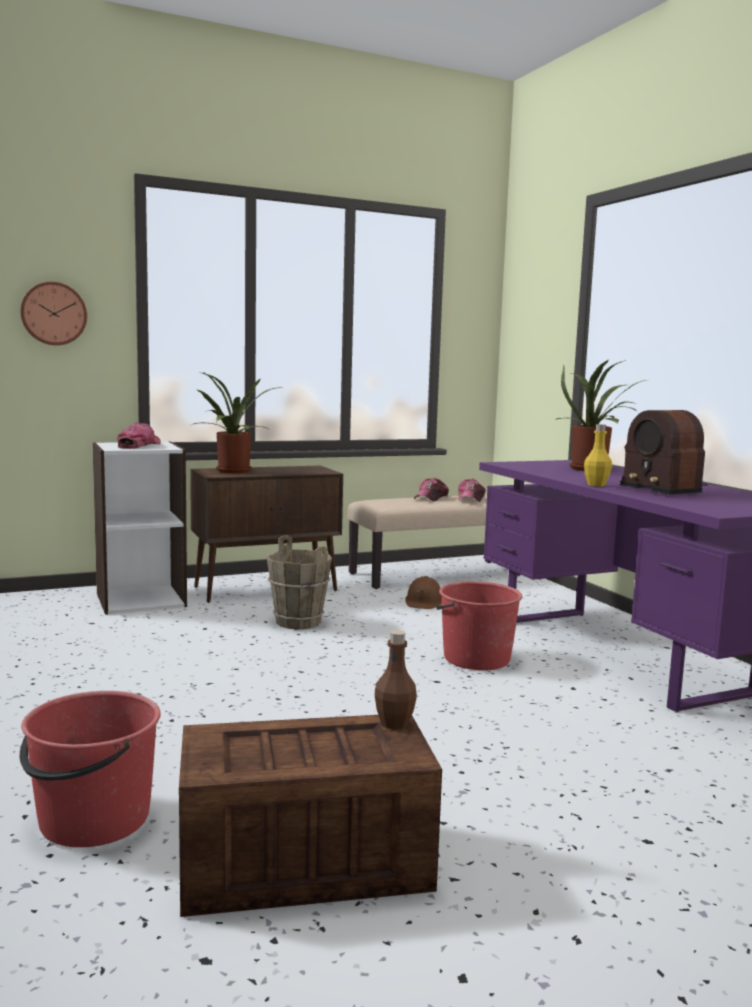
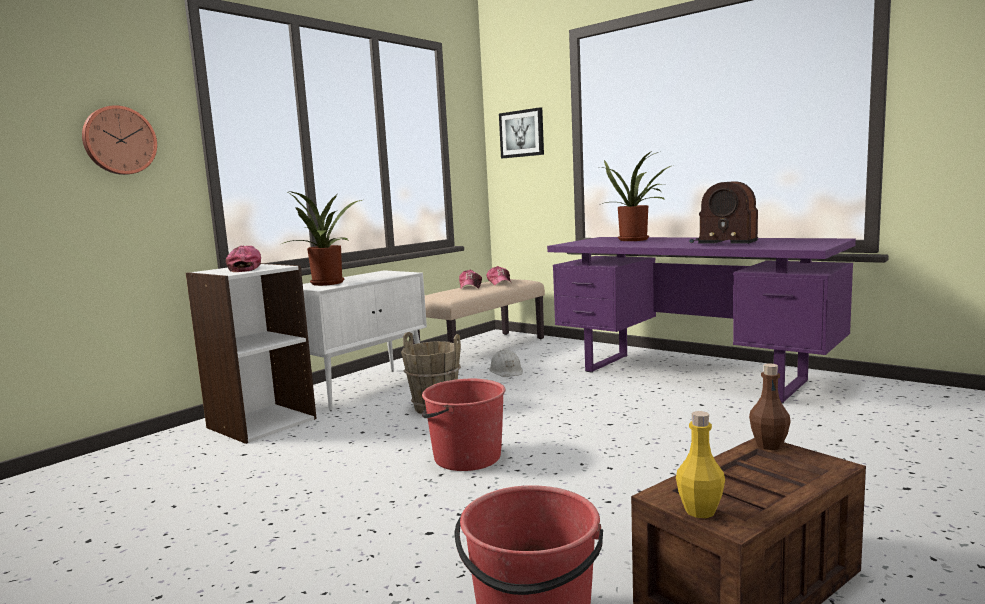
camera: 25 degrees left, 0 degrees up
(267, 589) = (365, 388): brown cabinet -> white cabinet
(424, 602) = (506, 371): brown hard hat -> white hard hat
(475, 658) = (608, 401): red bucket -> red bucket (466, 457)
(532, 320) = (522, 133): none -> picture
(596, 485) = (680, 246): yellow bottle -> yellow bottle (700, 511)

